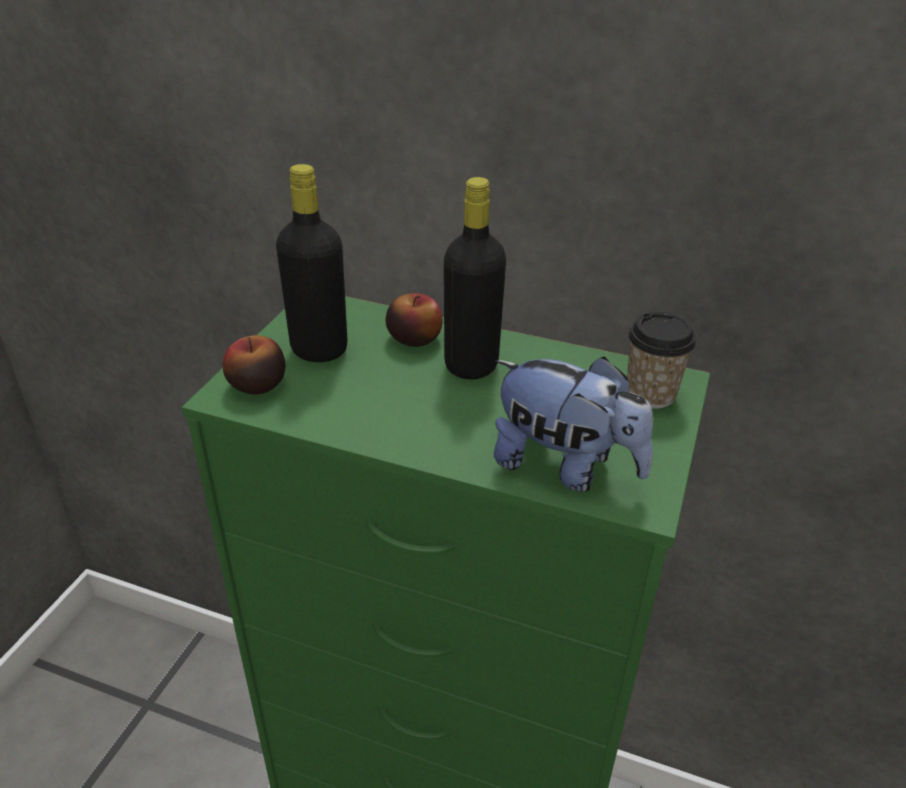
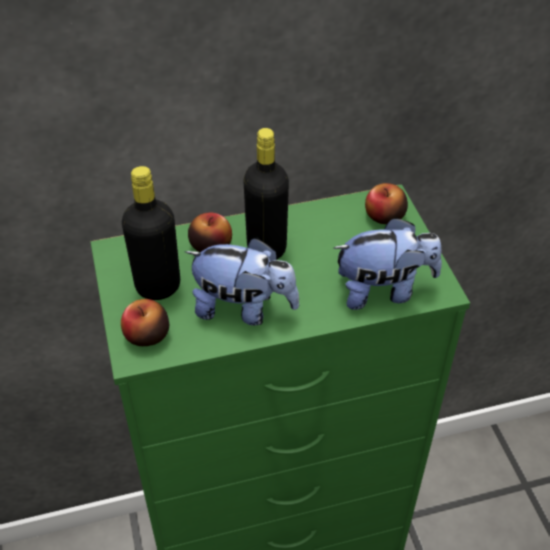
camera: 35 degrees left, 10 degrees up
(380, 408) = (243, 308): none -> plush toy
(650, 394) = (384, 216): cup -> apple

